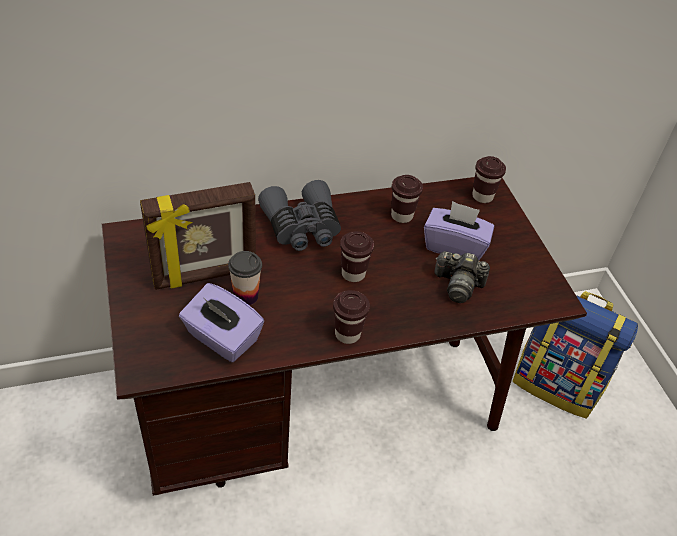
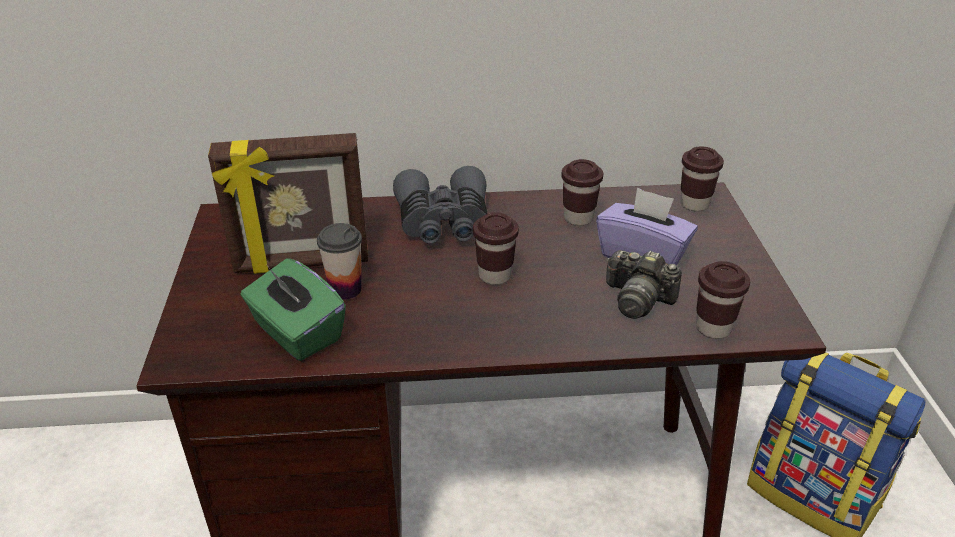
camera: 15 degrees right, 10 degrees down
(222, 338) = (297, 333): purple tissue box -> green tissue box
(347, 334) = (466, 343): brown cup -> brown cup (713, 328)

